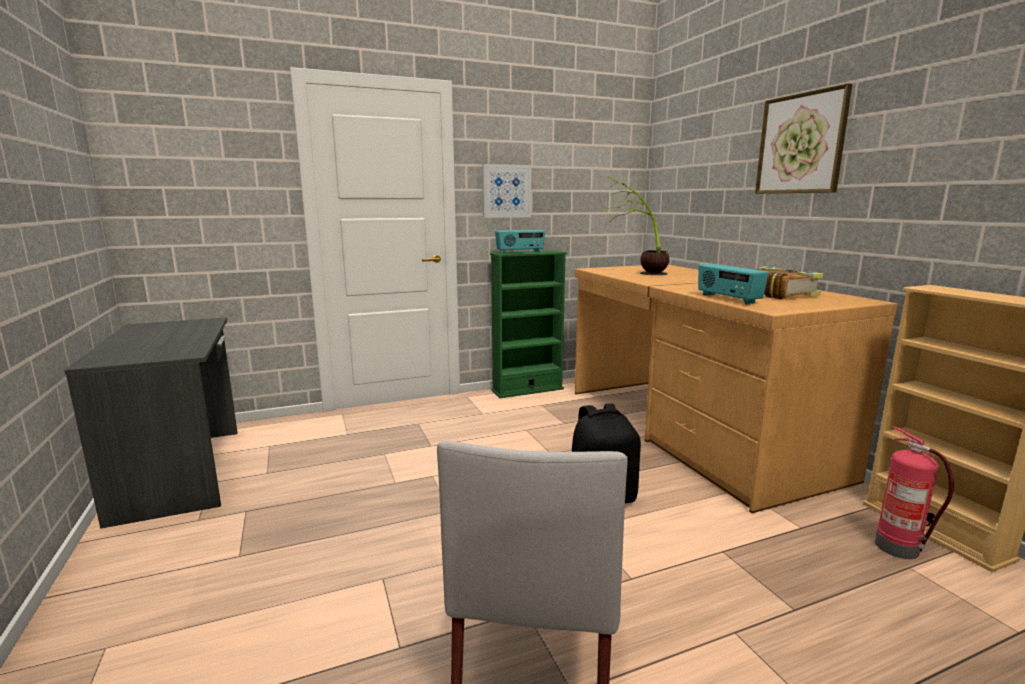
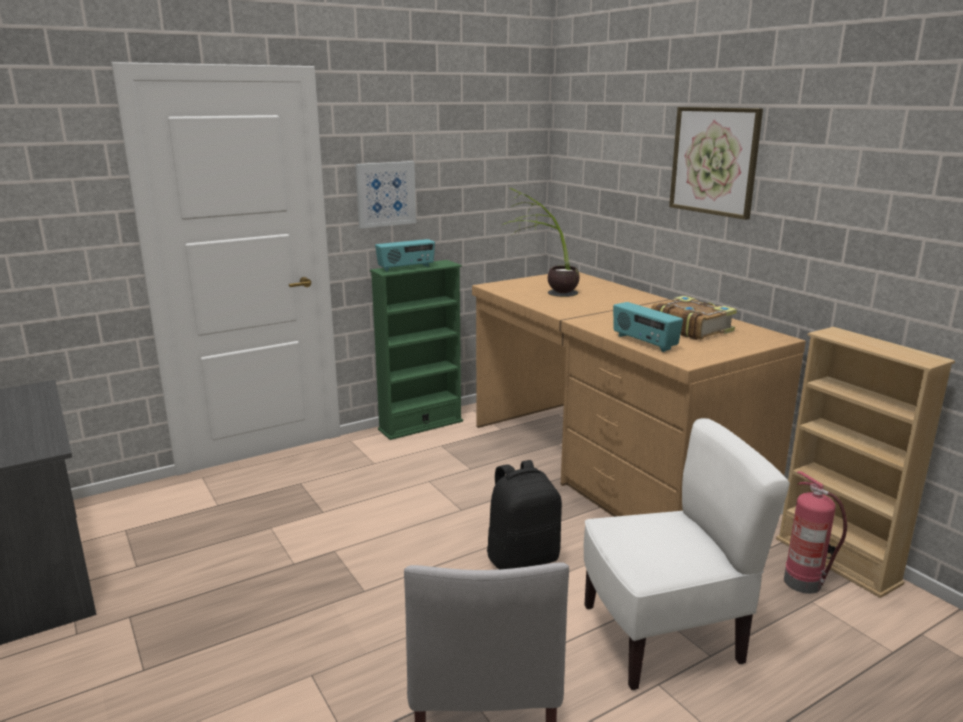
camera: 10 degrees left, 5 degrees up
(740, 583) = (662, 636): none -> white chair

